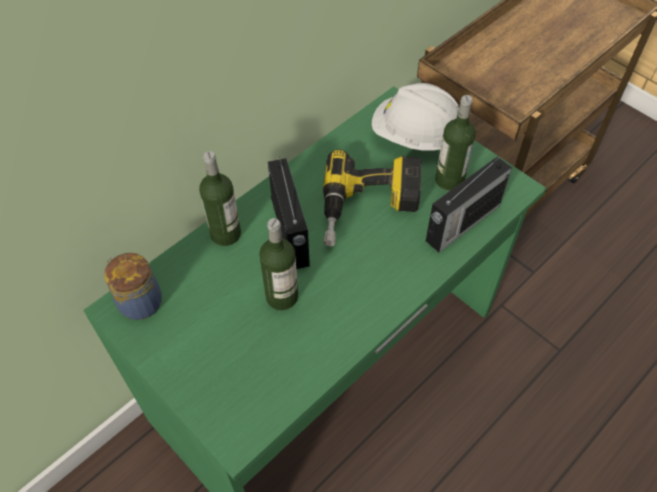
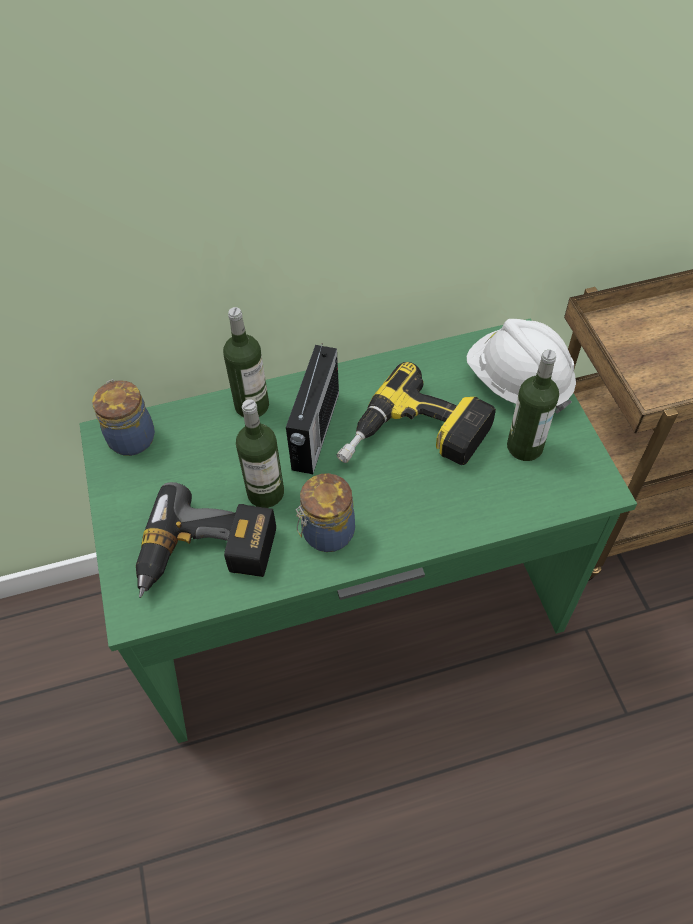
camera: 30 degrees right, 0 degrees up
(267, 368) = (206, 557): none -> power drill
(349, 306) = (326, 533): none -> jar
(461, 224) = (506, 500): radio -> none

